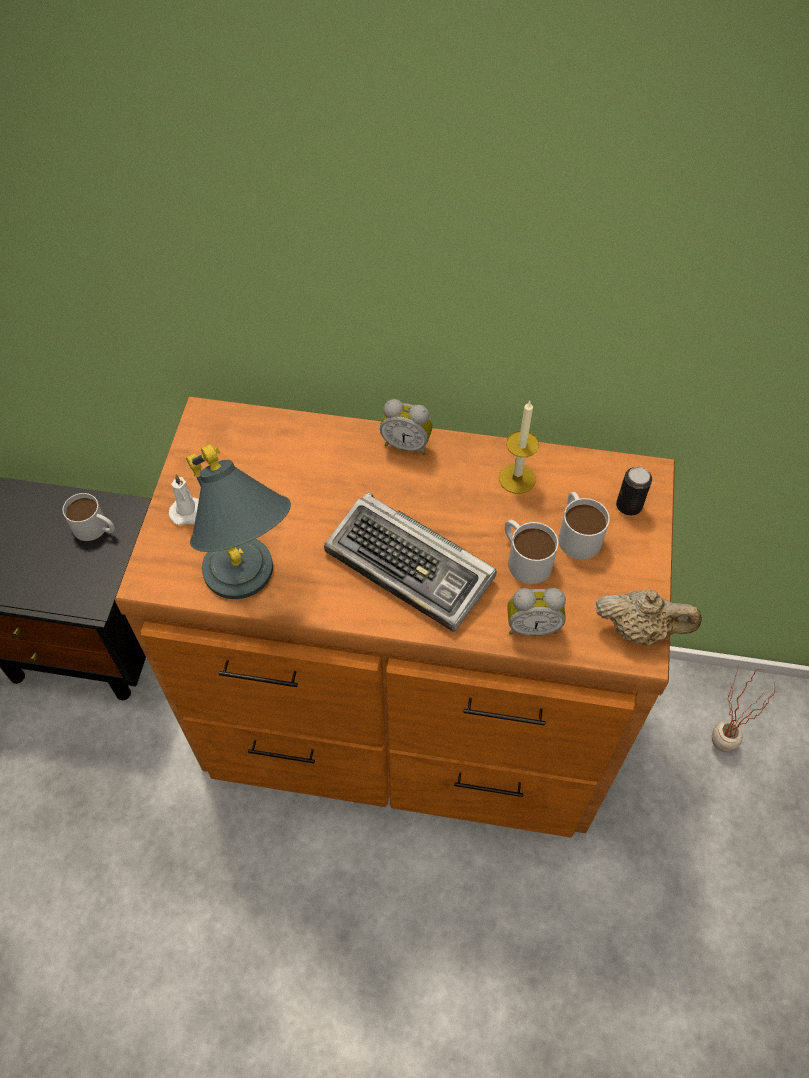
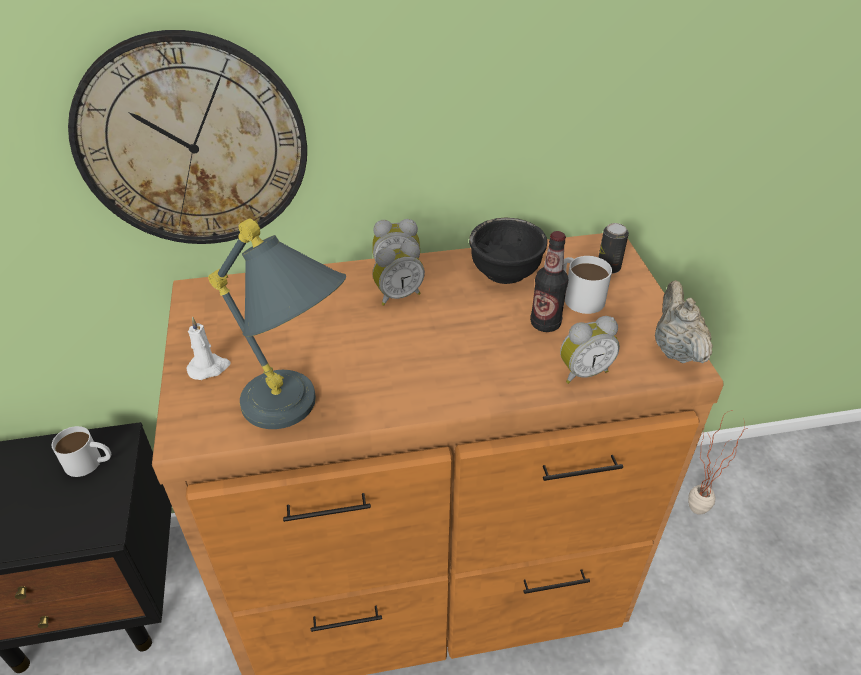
camera: 20 degrees left, 15 degrees down
(218, 287) = (193, 144): none -> wall clock
(394, 478) = (398, 295): none -> alarm clock
(411, 567) = (448, 356): keyboard -> none
(517, 478) = (505, 271): candle -> black bowl
(524, 558) = (545, 324): white mug -> bottle
(640, 629) = (675, 350): beige teapot -> beige teapot turned 90 degrees counterclockwise

